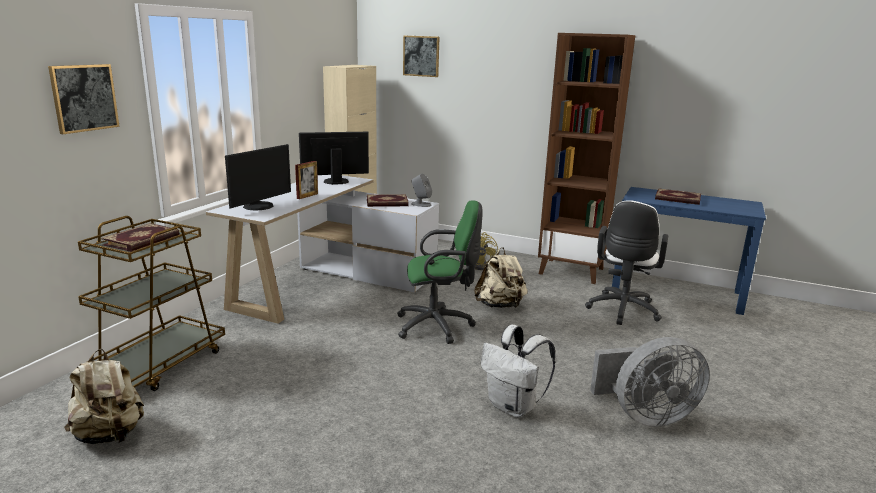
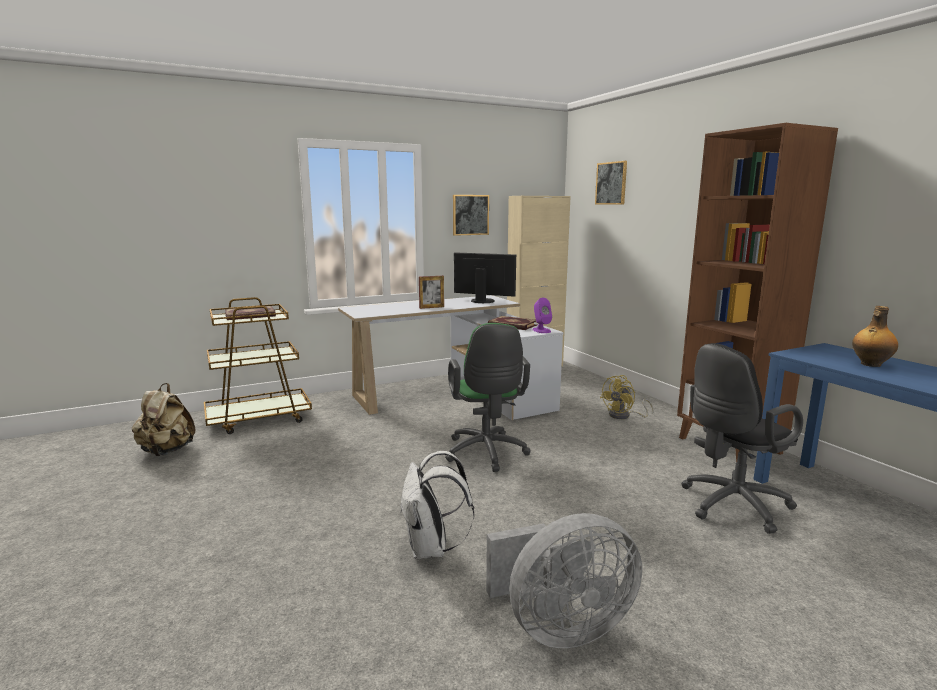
camera: 40 degrees right, 5 degrees down
(84, 98) = (244, 207): picture -> picture (470, 215)
(259, 206) = (379, 309): monitor -> none
(421, 204) = (541, 330): grey speaker -> purple speaker
(438, 326) = (486, 454): green office chair -> green office chair turned 45 degrees clockwise
(500, 305) = (580, 455): beige backpack -> none
(622, 311) = (730, 506): white office chair -> black office chair
(645, 416) = (560, 627): grey fan -> grey fan turned 45 degrees counterclockwise
(677, 199) = (870, 364): book -> bottle

